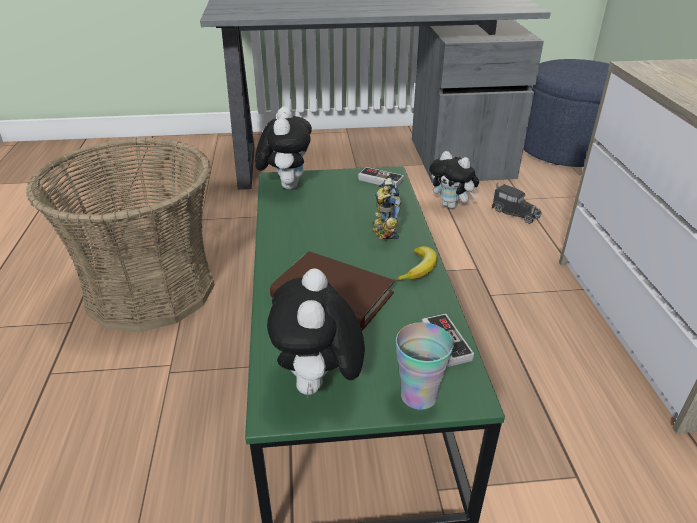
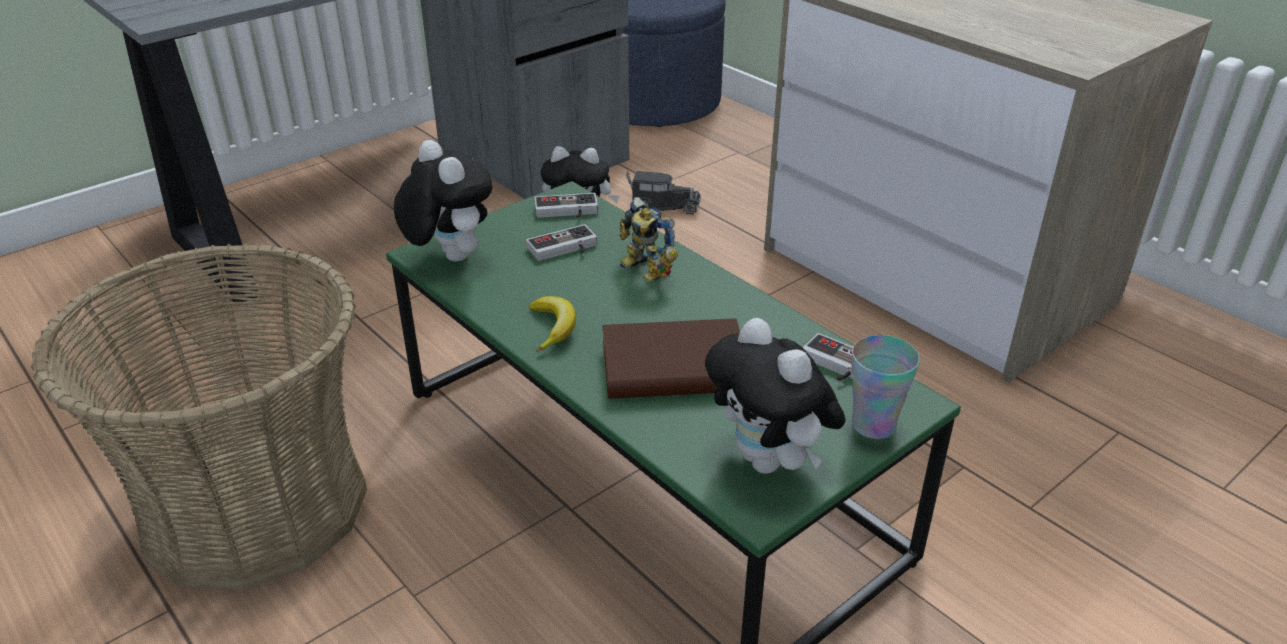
camera: 35 degrees left, 0 degrees up
(352, 203) = (564, 250): none -> game controller
(419, 269) = (732, 299): banana -> banana (553, 328)

